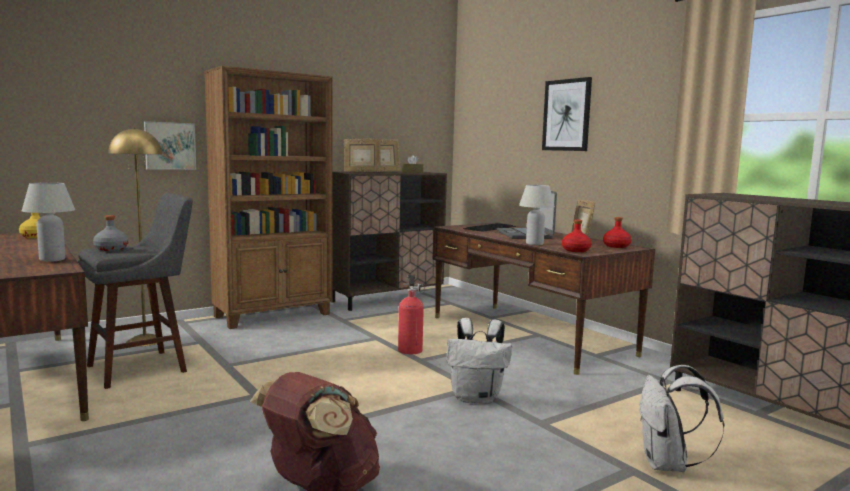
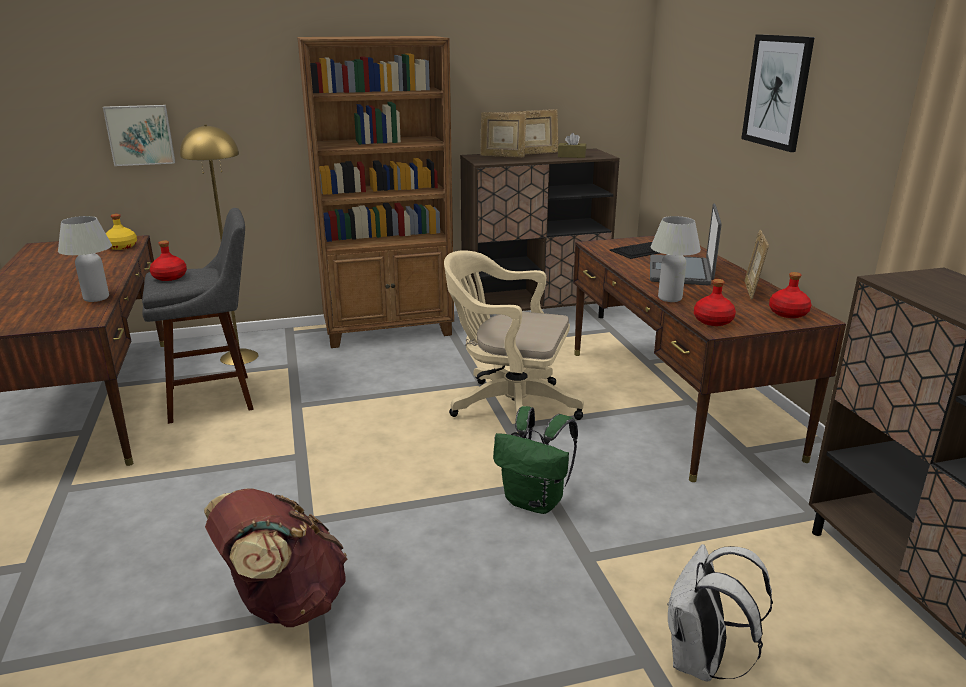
camera: 20 degrees right, 15 degrees up
(111, 249) = (169, 277): grey bottle -> red bottle
(170, 146) = (263, 133): picture -> picture (140, 135)
(410, 349) = (508, 407): fire extinguisher -> beige office chair
(477, 398) = (535, 501): white backpack -> green backpack

